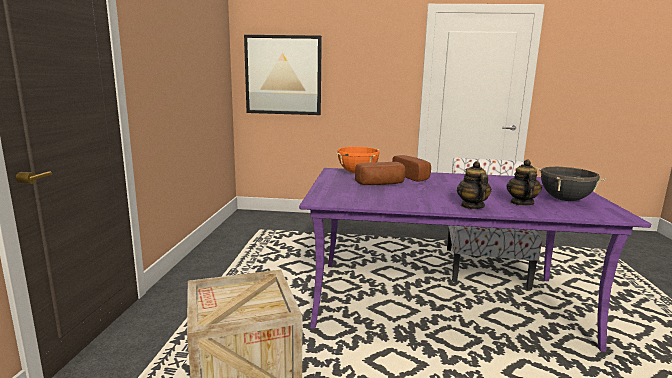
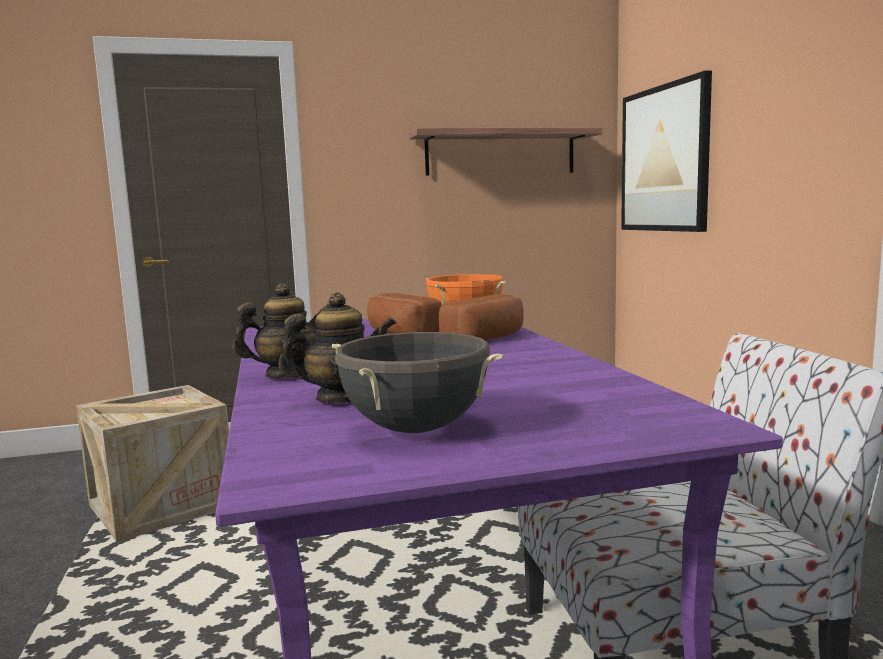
camera: 70 degrees right, 5 degrees down
(201, 62) = (500, 153): none -> shelf

